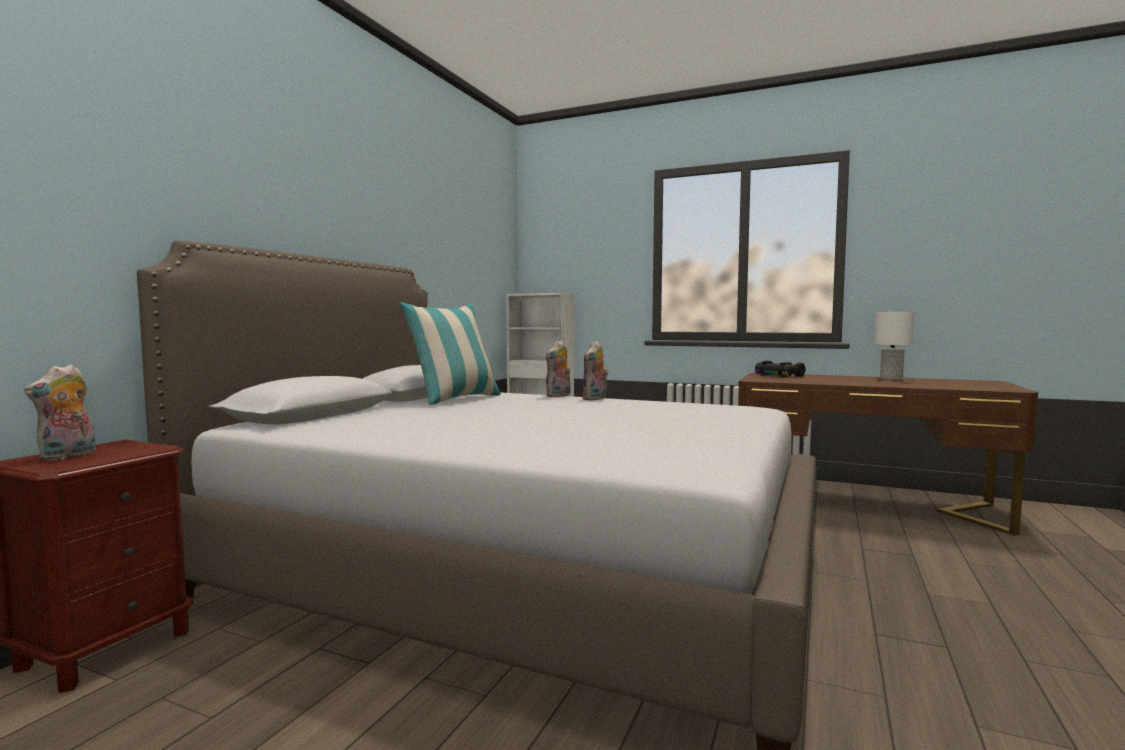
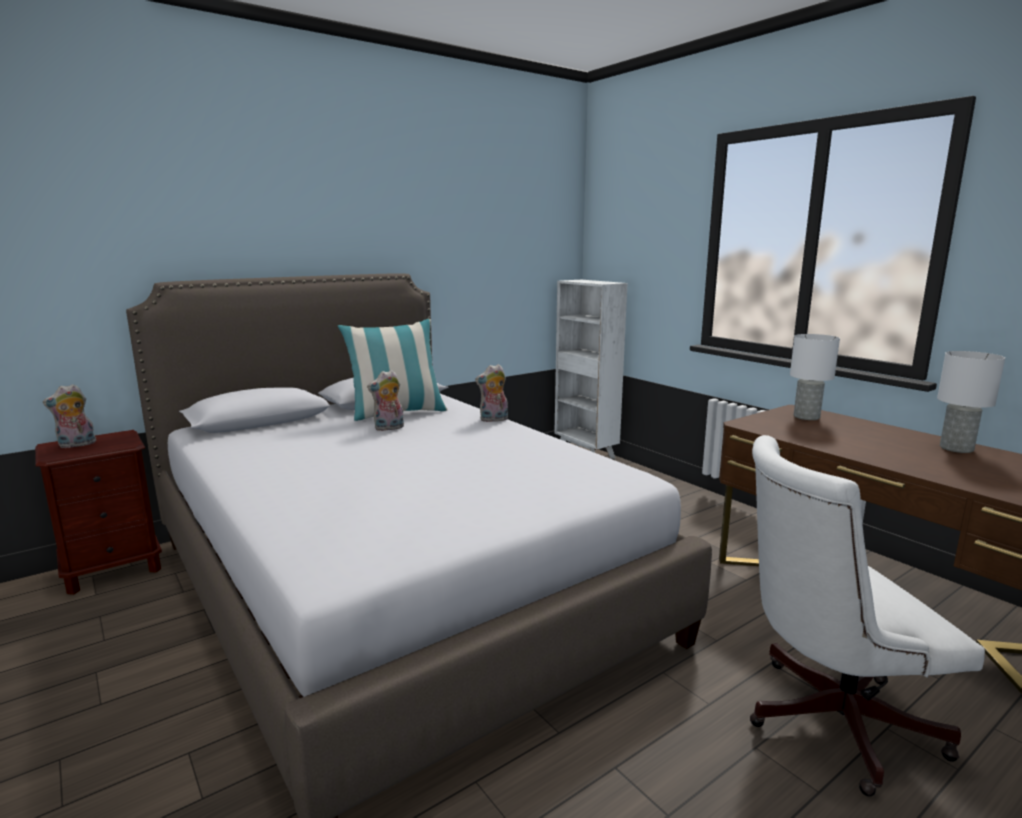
camera: 30 degrees right, 10 degrees up
(595, 399) = (512, 431): plush toy -> plush toy (389, 428)
(777, 375) = (805, 417): toy car -> white table lamp
(937, 568) = (827, 720): none -> white office chair

